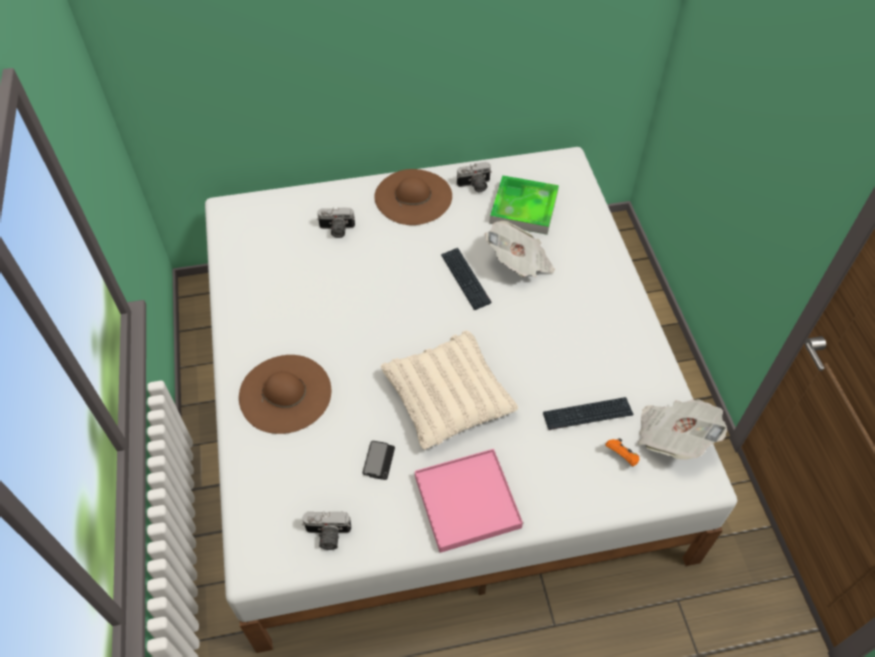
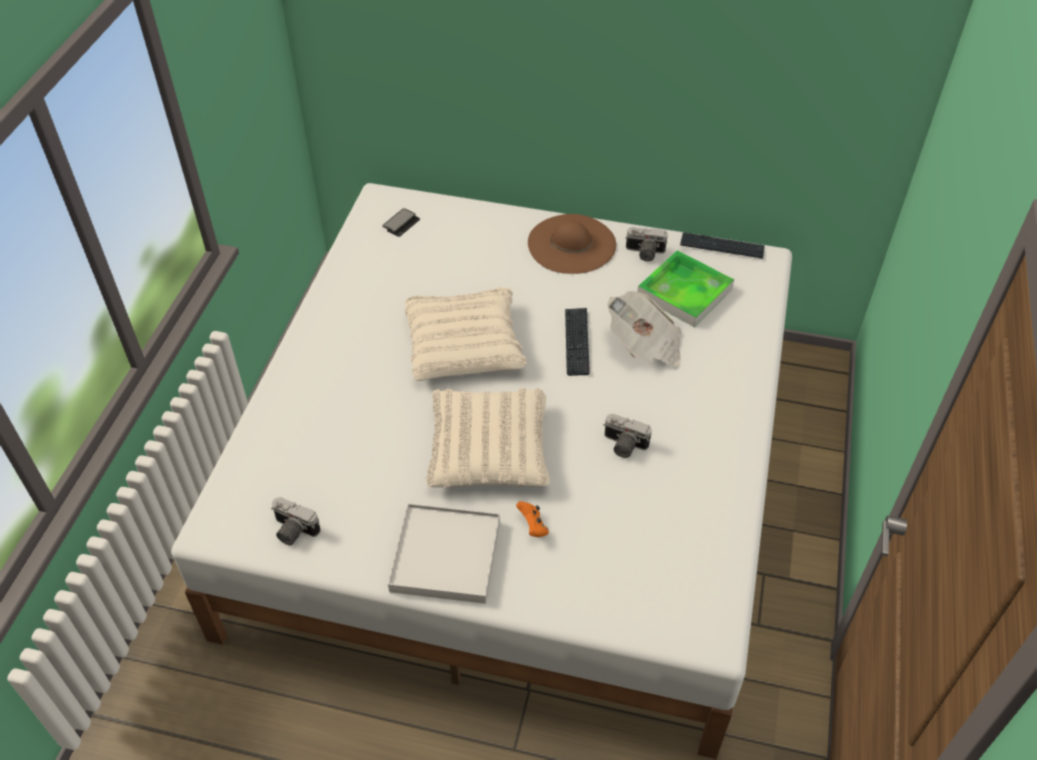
camera: 25 degrees right, 5 degrees down
(285, 393) = (332, 387): brown hat -> none
(336, 230) = (473, 251): camera -> camera (623, 446)
(376, 314) = (464, 344): none -> beige pillow
(379, 460) = (383, 482): phone -> phone (401, 223)
(467, 502) = (446, 556): pink tray -> white tray
(587, 414) = (625, 522): keyboard -> keyboard (722, 247)
(621, 456) = (636, 578): orange game controller -> orange game controller (533, 526)
(673, 436) = (708, 581): newspaper -> none

